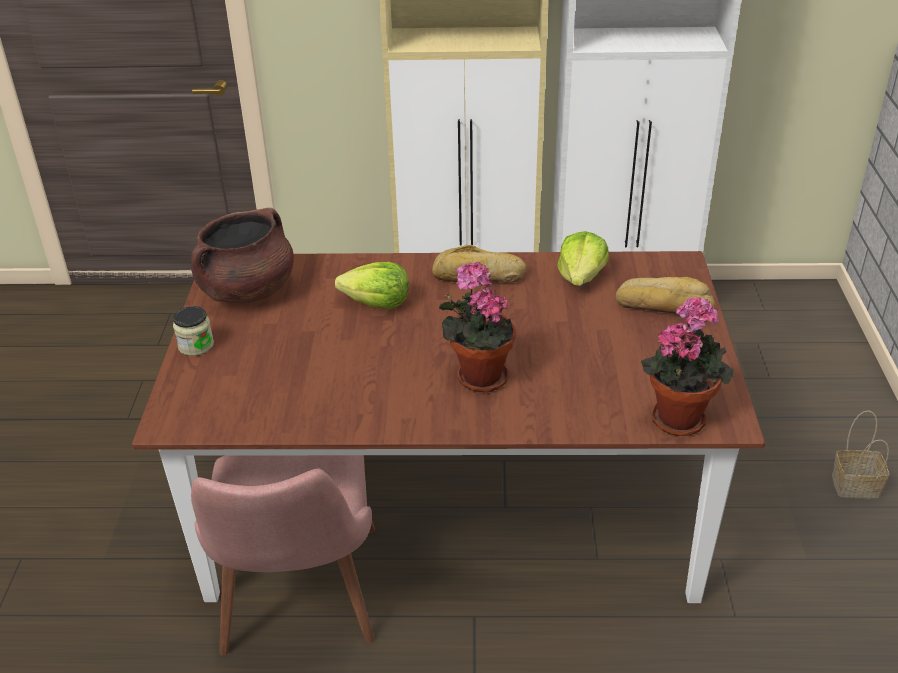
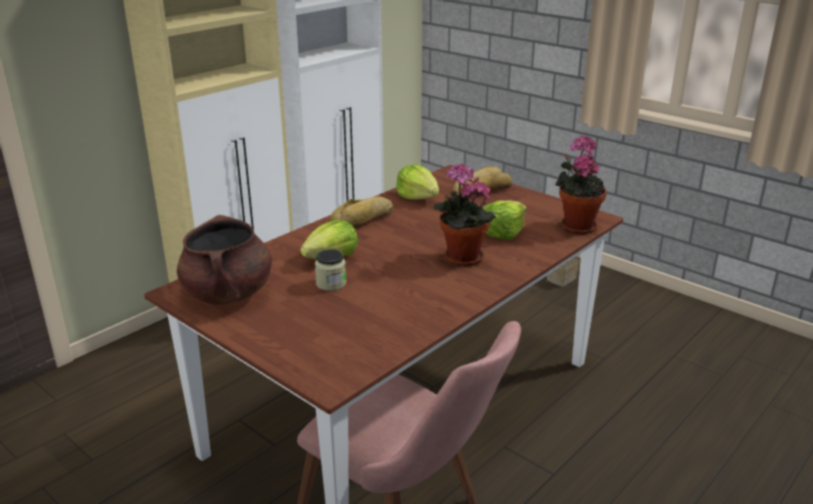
camera: 50 degrees left, 10 degrees down
(196, 345) = (256, 337): jar -> jar (331, 283)
(579, 373) = (502, 232): none -> lettuce

